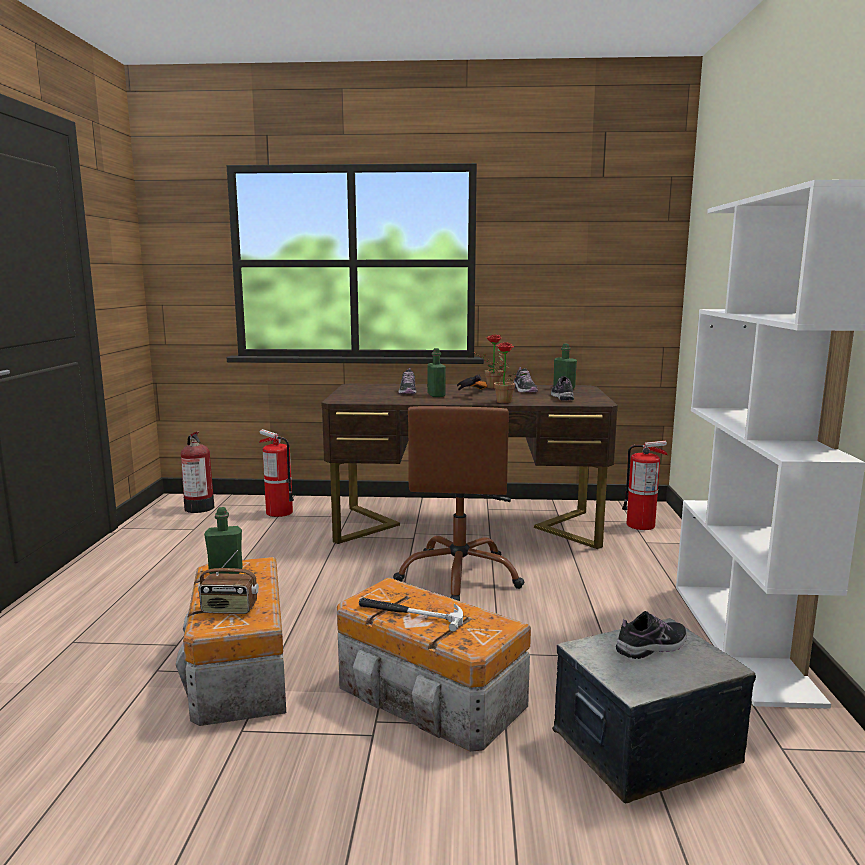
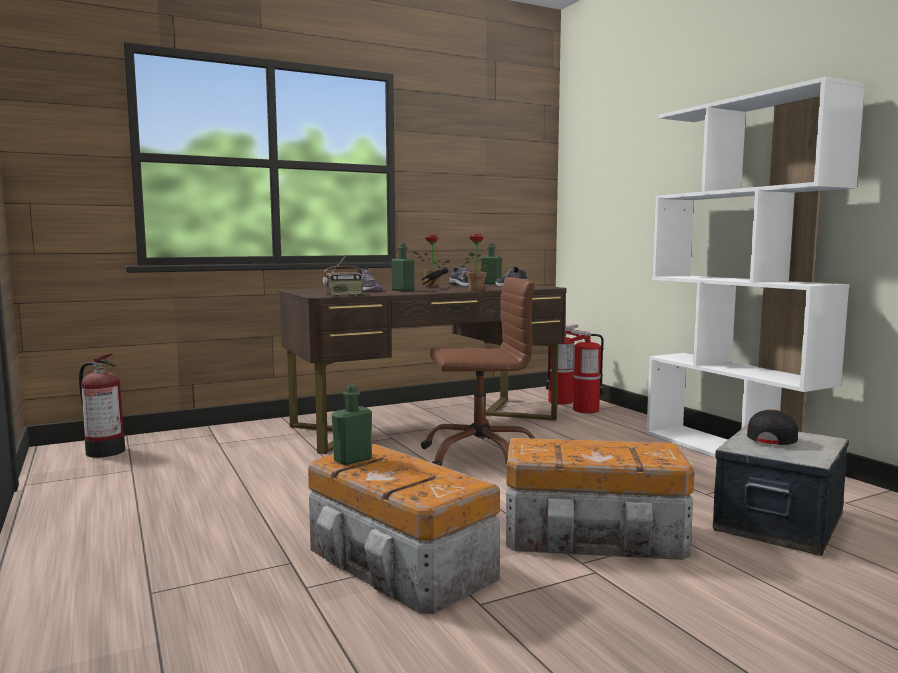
camera: 30 degrees left, 5 degrees down
(229, 609) = (422, 482): radio -> radio (343, 295)
(279, 512) = (215, 441): fire extinguisher -> fire extinguisher (585, 410)
(410, 614) = (585, 454): hammer -> none
(460, 576) = (480, 456): brown office chair -> brown office chair turned 75 degrees counterclockwise
(652, 647) = (773, 438): shoe -> black cap

